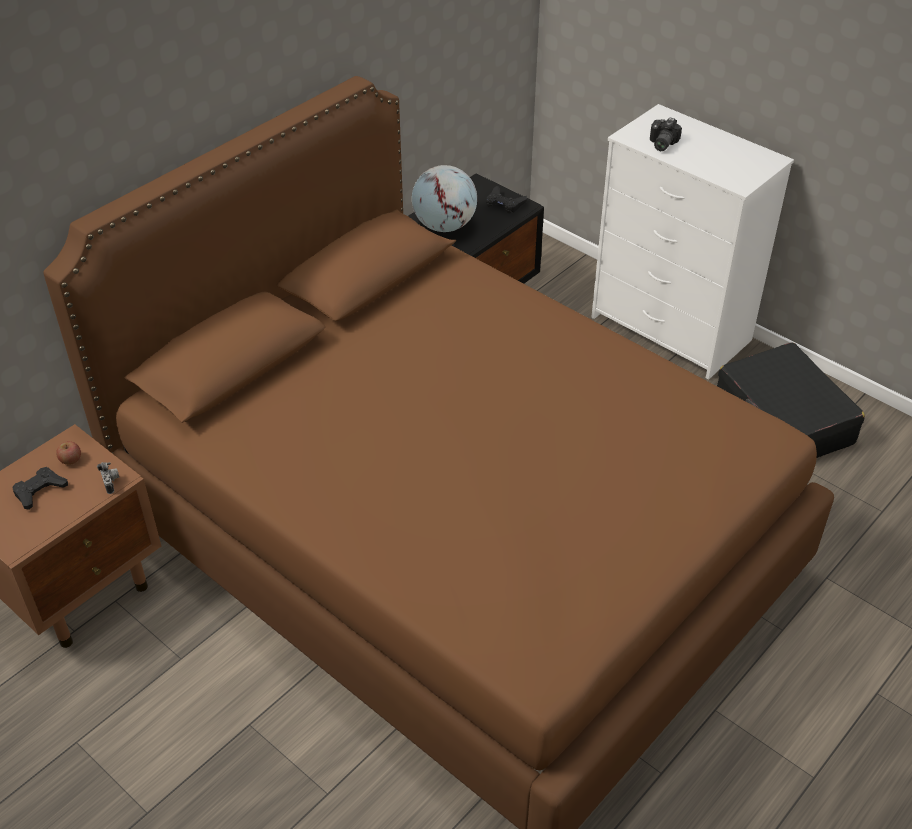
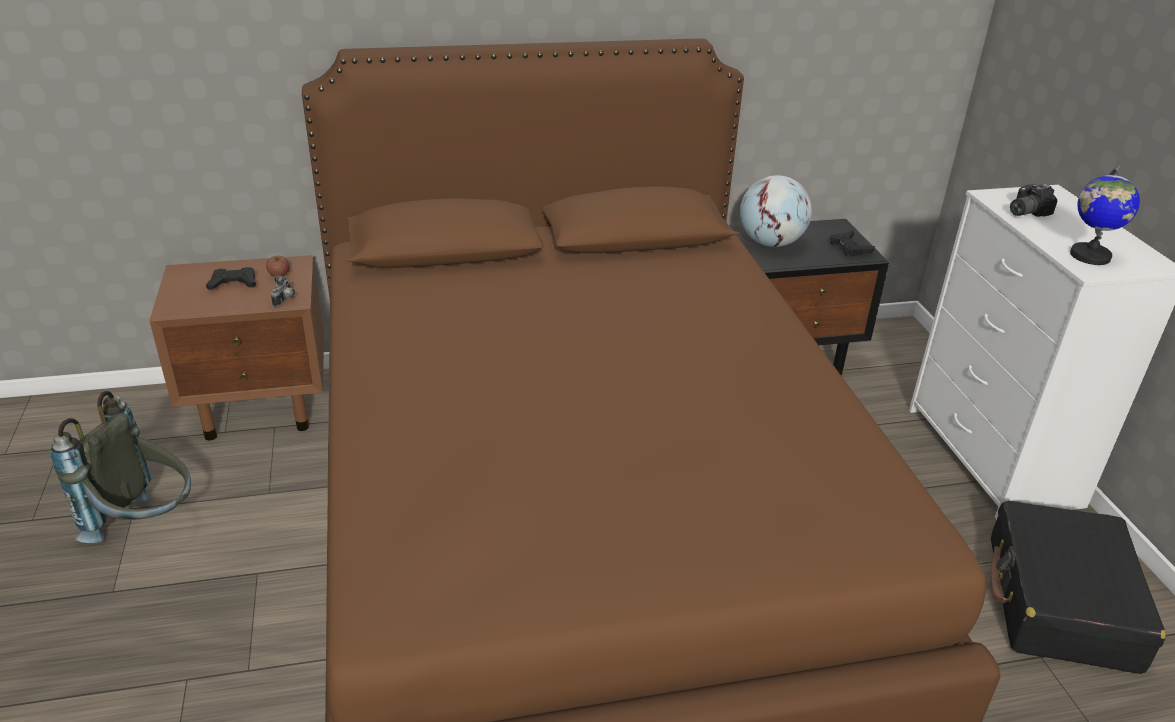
camera: 35 degrees right, 10 degrees down
(107, 748) = (146, 525): none -> grey backpack
(730, 170) = (1089, 256): none -> globe

